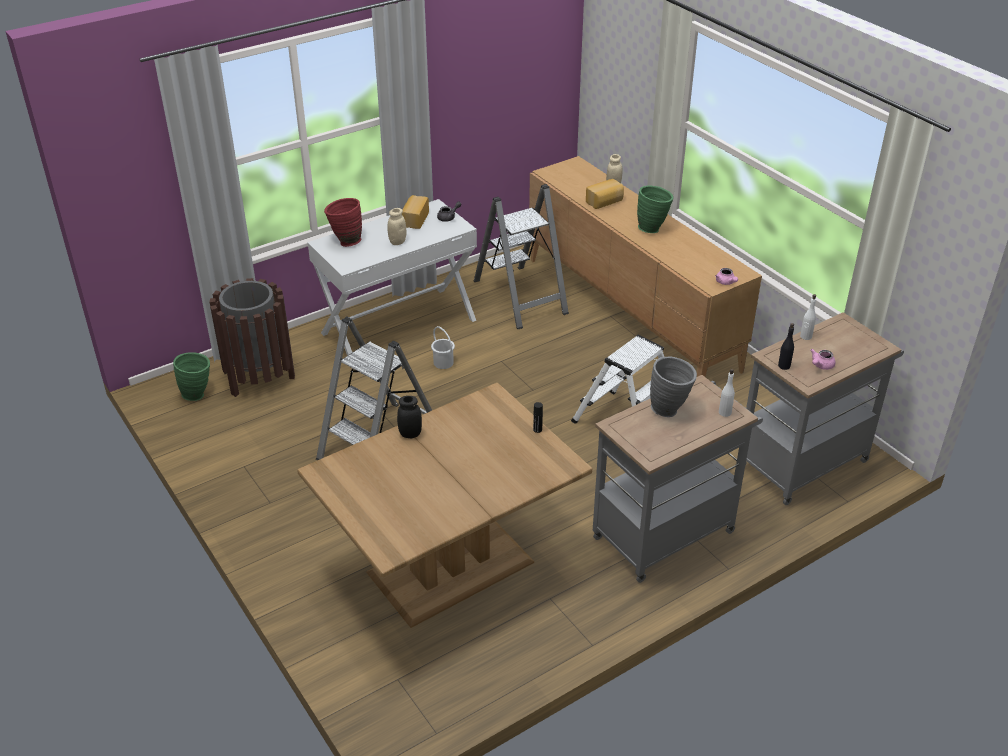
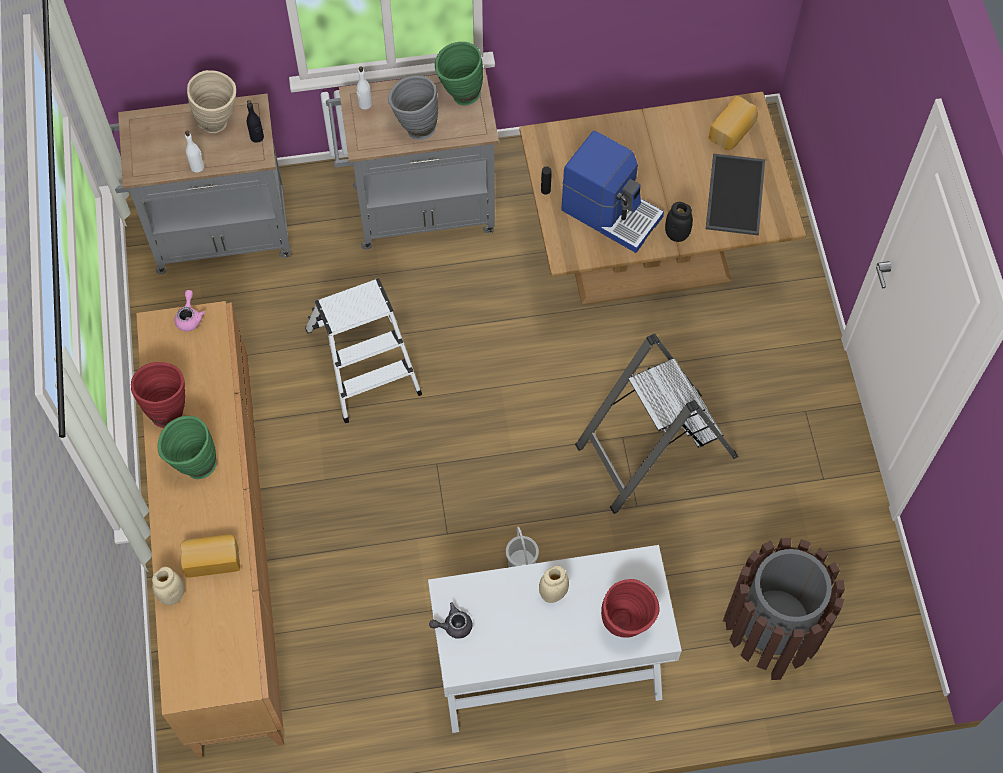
camera: 155 degrees left, 25 degrees up
(198, 394) = (857, 635): green vase -> green vase (459, 95)
(374, 477) = (734, 193): none -> tray
(414, 219) = (505, 642): bread -> bread (733, 131)
(473, 432) = (611, 212): none -> coffee machine
(520, 297) = (349, 659): grey step ladder -> none
(693, 244) = (167, 409): none -> red vase
(821, 365) = (220, 123): pink teapot -> beige vase

